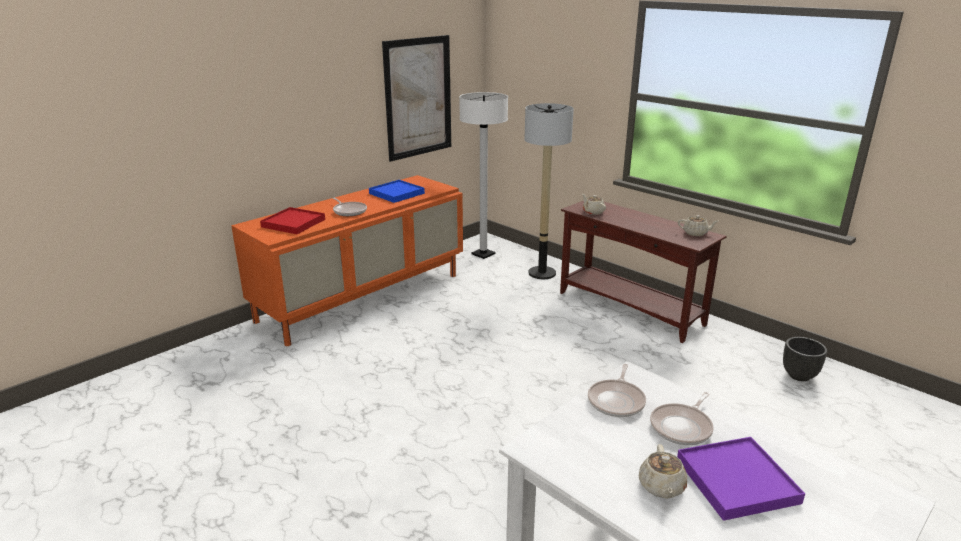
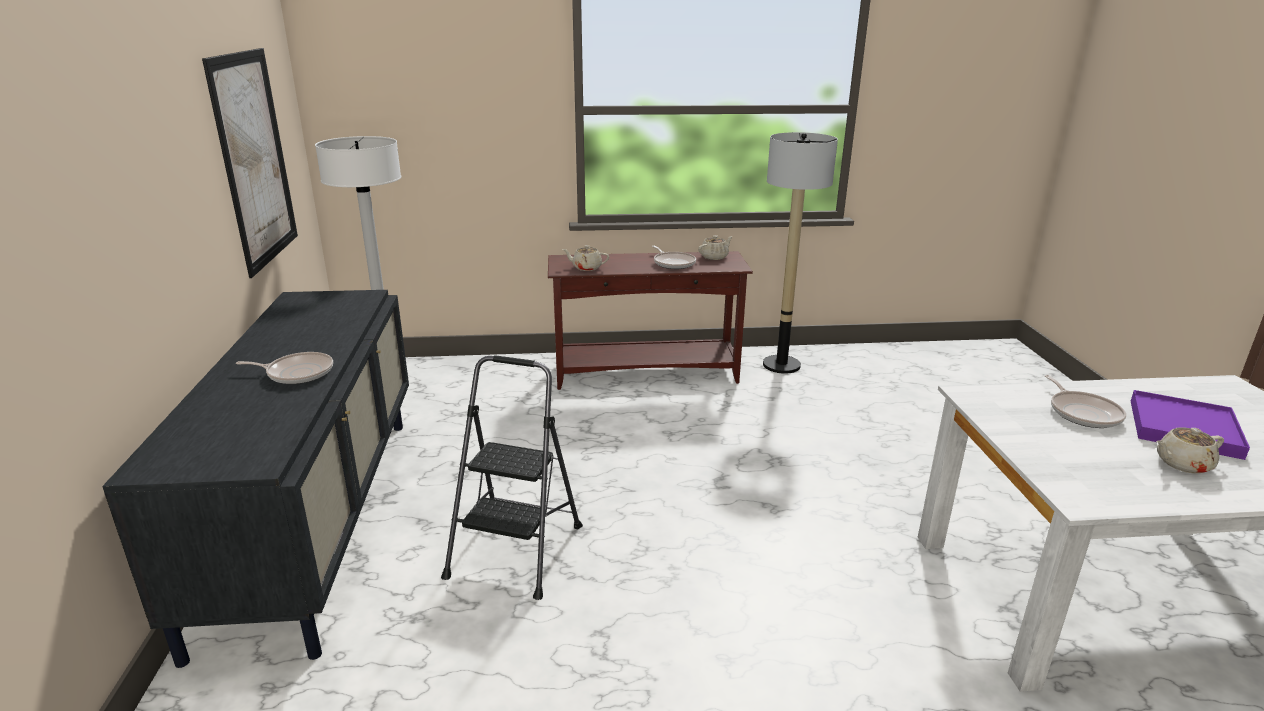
camera: 50 degrees left, 0 degrees up
(293, 223) = (238, 428): red tray -> none
(363, 298) = (319, 520): orange cabinet -> black cabinet
(396, 193) = (314, 324): blue tray -> none
(409, 352) = (517, 547): none -> black step ladder
(542, 273) = (501, 377): floor lamp -> floor lamp (781, 365)
(617, 401) = (1014, 421): frying pan -> frying pan (673, 263)
(661, 487) = (1182, 464): beige teapot -> beige teapot turned 120 degrees clockwise
(799, 376) = (849, 367): black planter -> none

